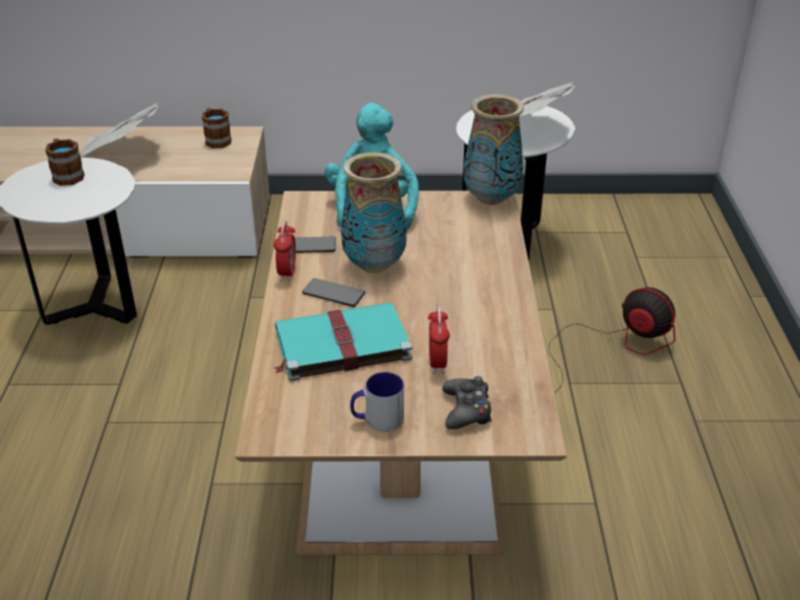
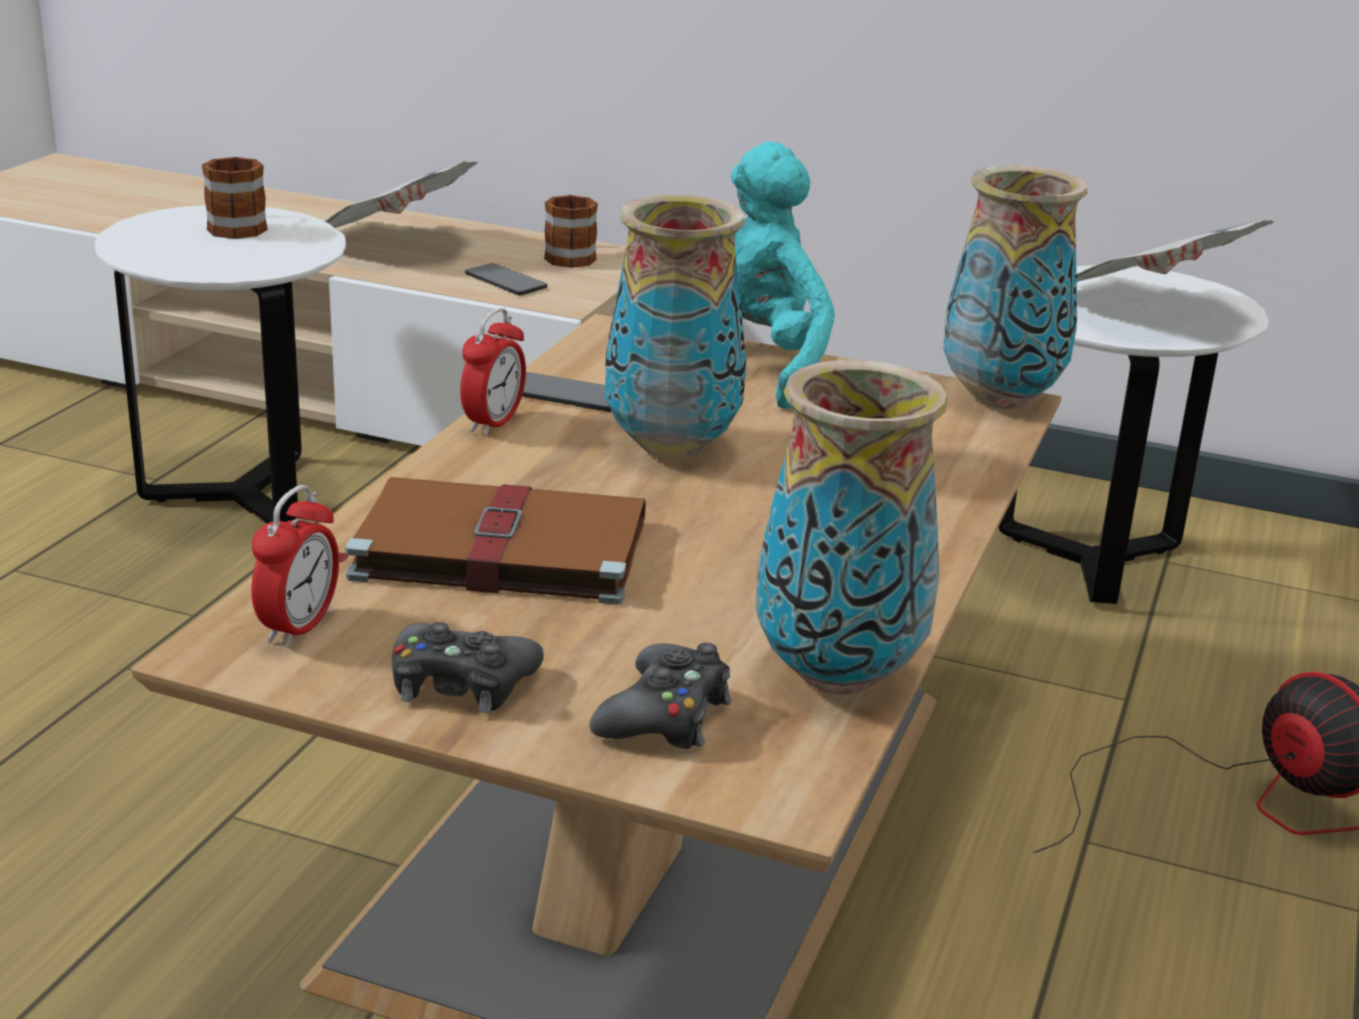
camera: 20 degrees right, 10 degrees down
(333, 294) = (553, 471): phone -> phone (505, 281)
(340, 345) = (495, 549): turquoise book -> brown book
(377, 419) = (461, 683): mug -> black game controller
(437, 362) = (669, 622): alarm clock -> alarm clock (299, 627)
(518, 369) = (840, 675): none -> vase

